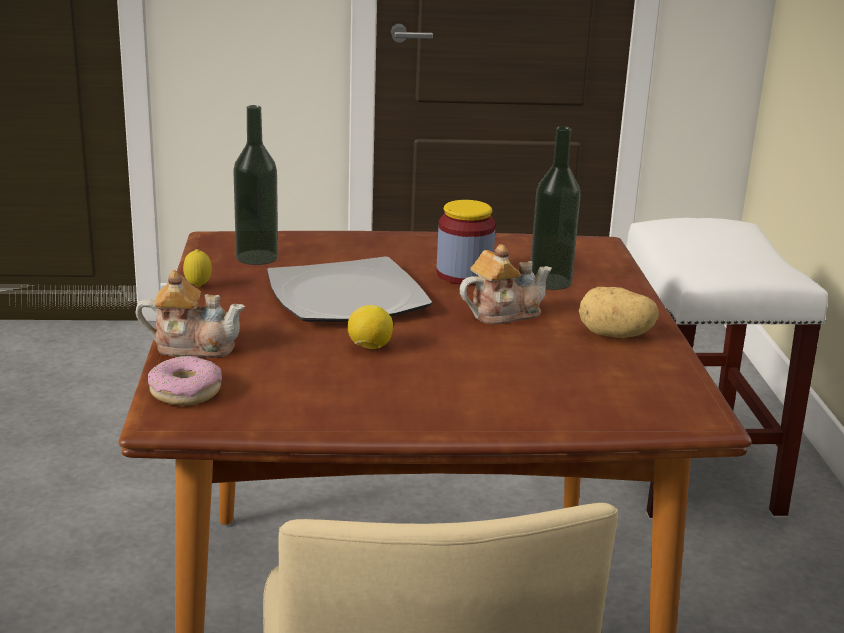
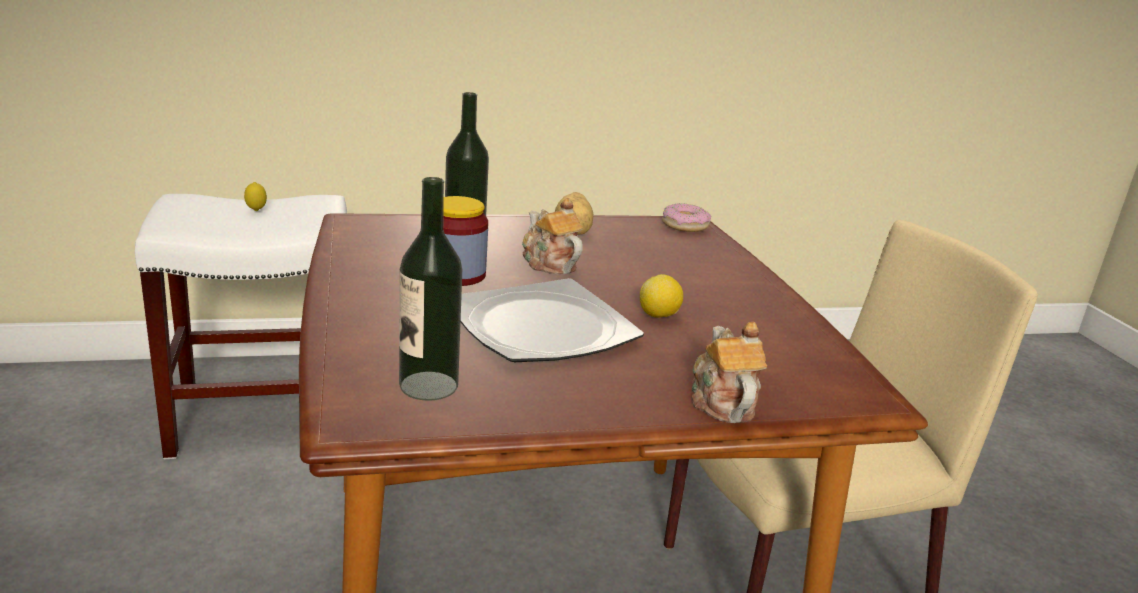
camera: 100 degrees left, 0 degrees up
(185, 392) = (819, 395): donut -> donut (685, 225)
(198, 287) = (550, 417): lemon -> lemon (256, 211)

